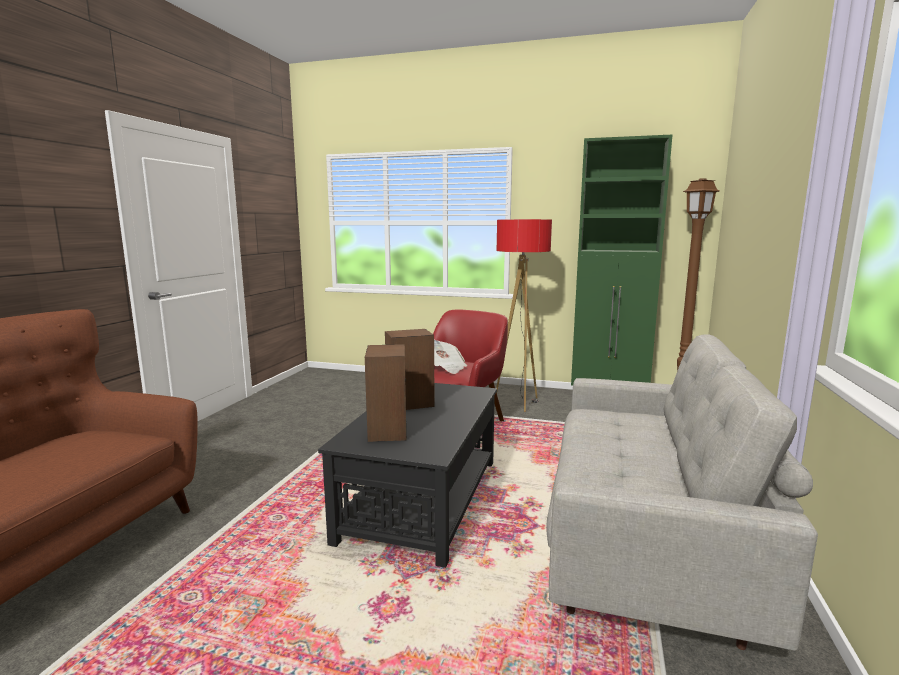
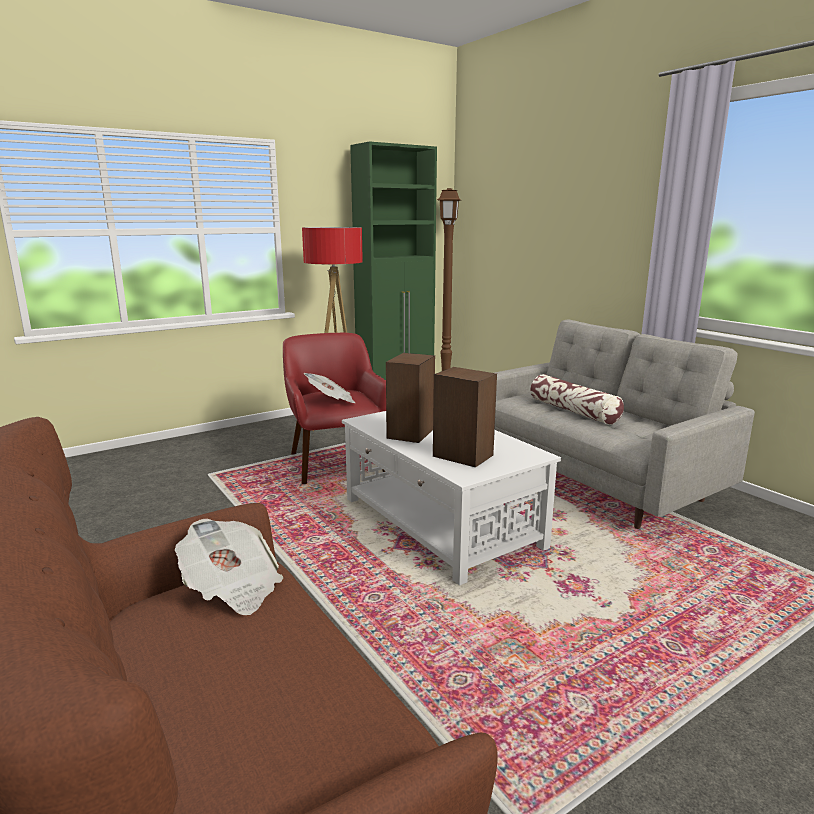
camera: 50 degrees left, 5 degrees up
(113, 440) = (232, 588): none -> newspaper
(421, 499) = (440, 523): black coffee table -> white coffee table
(622, 443) = (573, 411): none -> pillow

